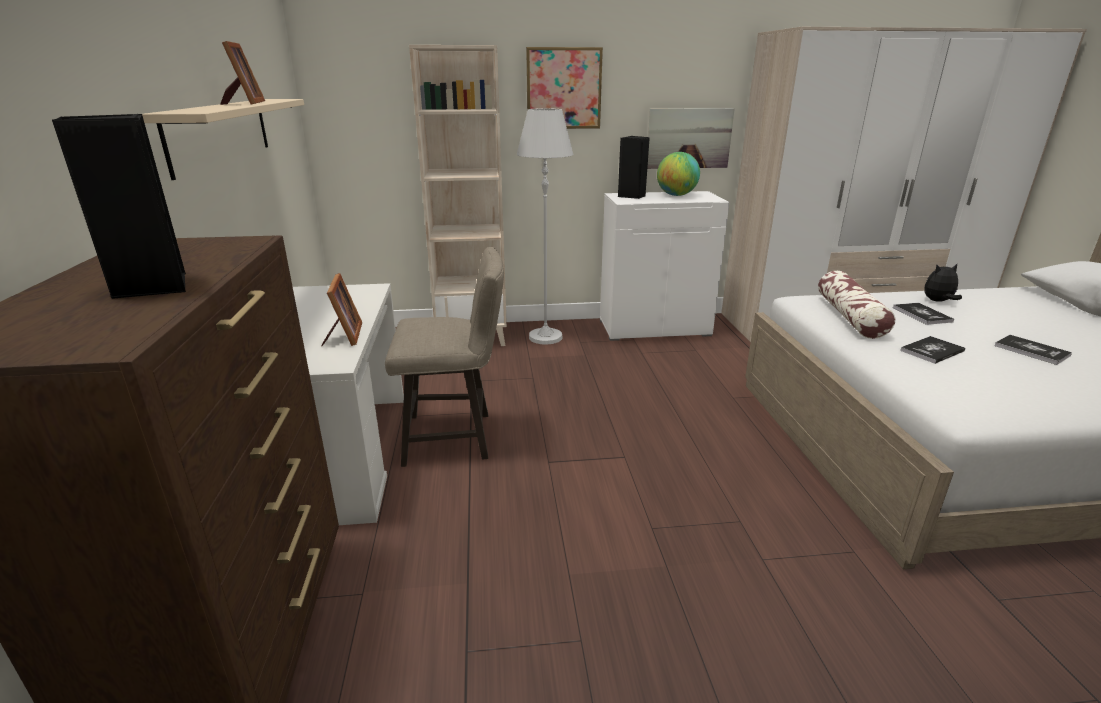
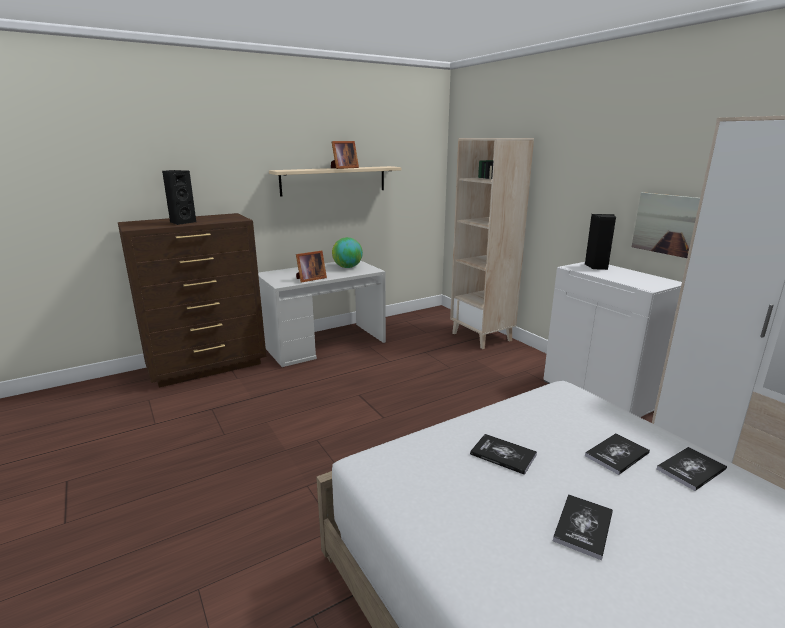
camera: 65 degrees right, 5 degrees down
(456, 437) = (361, 364): beige stool -> none
(545, 337) = (514, 358): white floor lamp -> none
(563, 88) = (576, 169): picture -> none
(676, 195) = (635, 276): globe -> globe (347, 267)
(850, 317) = (548, 412): pillow -> none
(938, 301) = (691, 469): plush toy -> book

